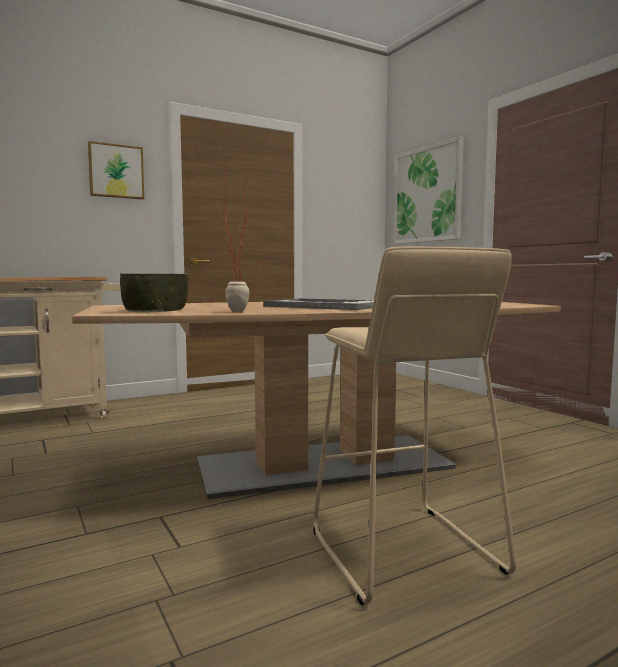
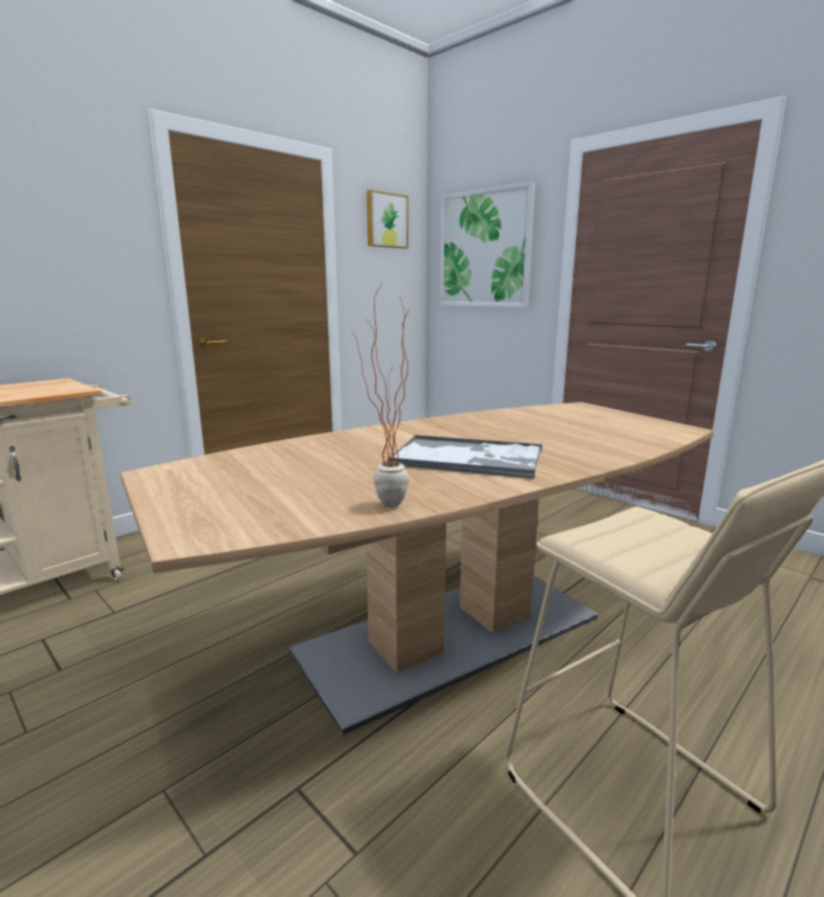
camera: 15 degrees left, 10 degrees up
(116, 171) = (80, 218): picture -> picture (386, 220)
(156, 310) = (263, 508): bowl -> none

